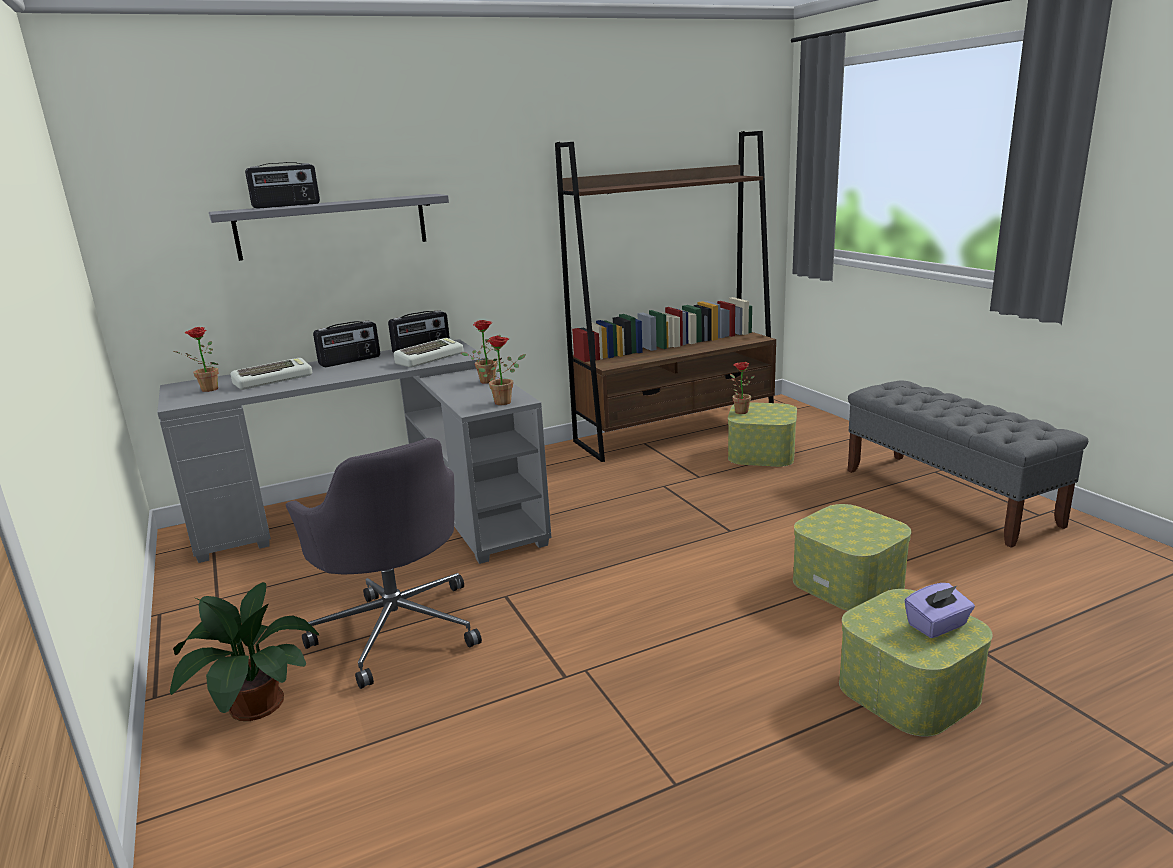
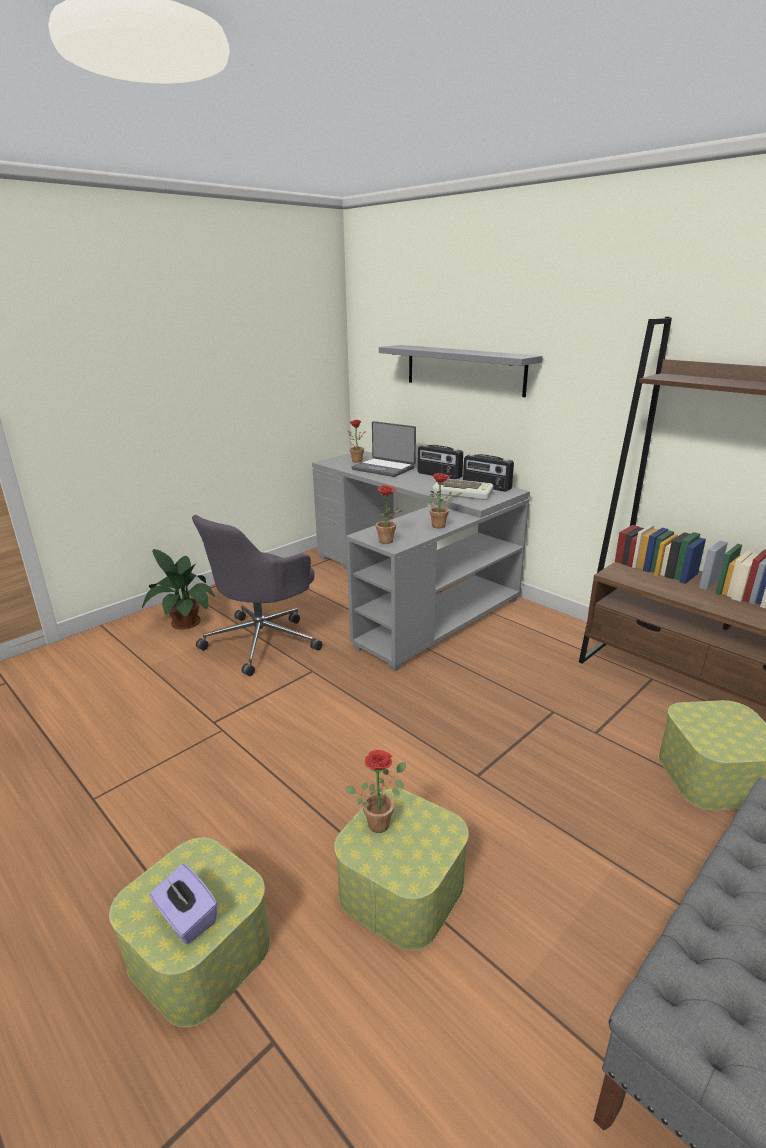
camera: 70 degrees right, 5 degrees up
(273, 379) = (384, 468): keyboard -> laptop
(286, 205) = (432, 348): radio -> none
(739, 411) = (710, 708): potted plant -> potted plant (381, 821)

